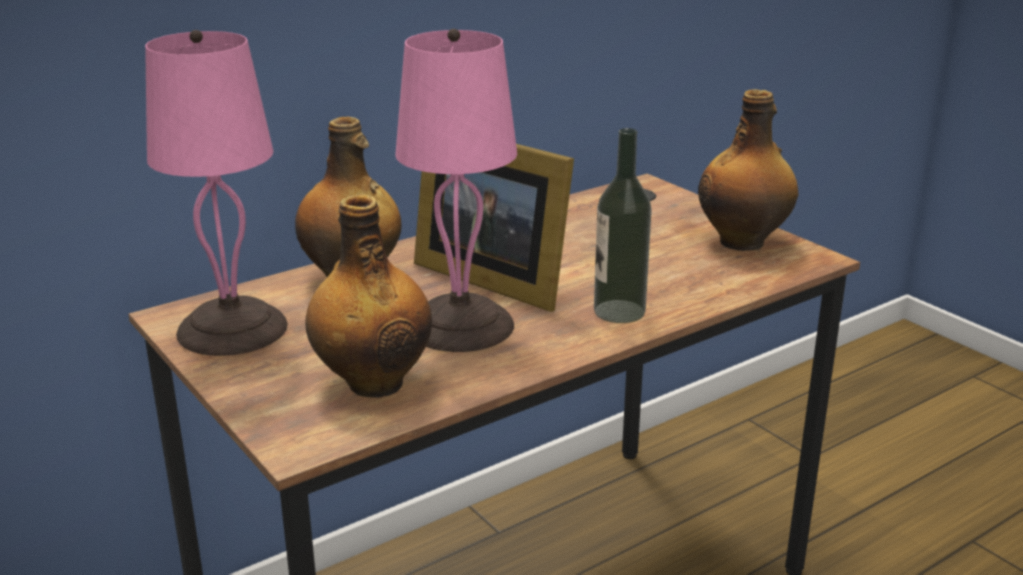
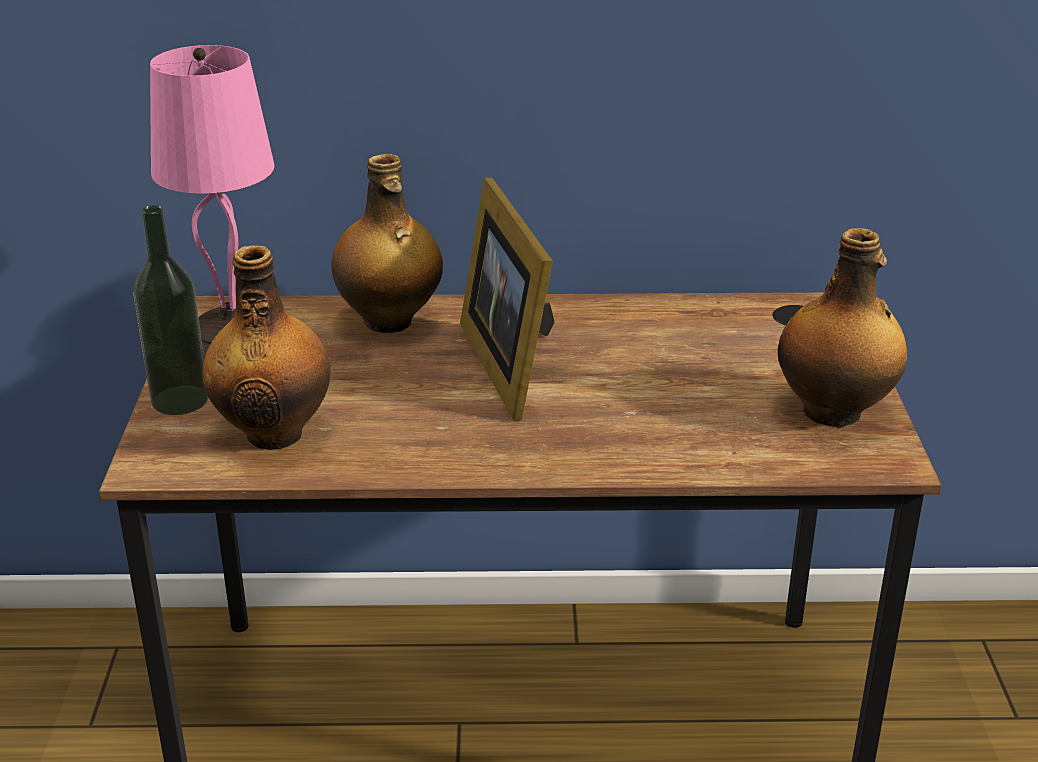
camera: 35 degrees right, 5 degrees up
(457, 325) = (414, 403): pink table lamp -> none
(619, 311) = (581, 445): bottle -> bottle (180, 400)

